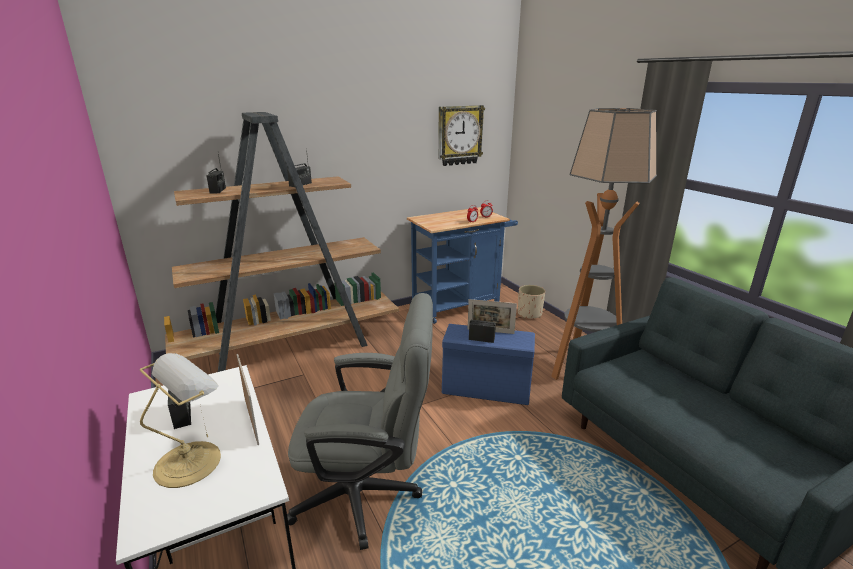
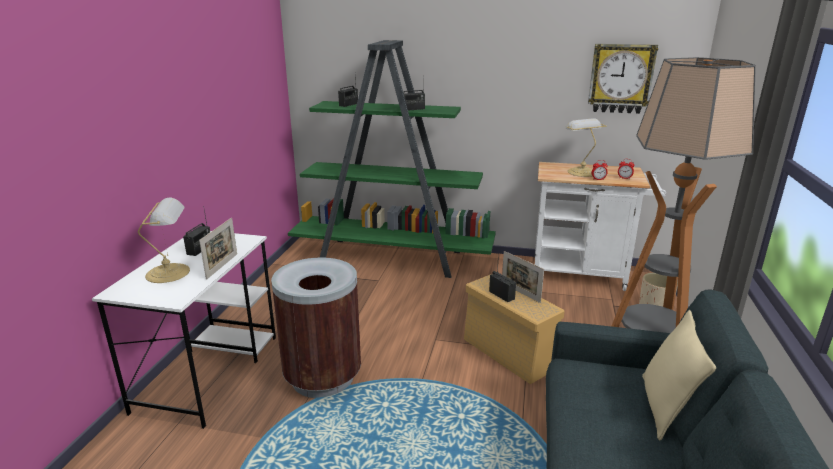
camera: 40 degrees right, 0 degrees up
(292, 347) = (393, 258): brown bookcase -> green bookcase
(368, 495) = (322, 378): grey office chair -> brown trash can
(450, 218) = (581, 172): none -> table lamp
(460, 305) = (585, 274): blue cart -> white cart
(487, 389) = (509, 354): blue storage box -> beige storage box
(678, 372) = (664, 408): none -> beige pillow

